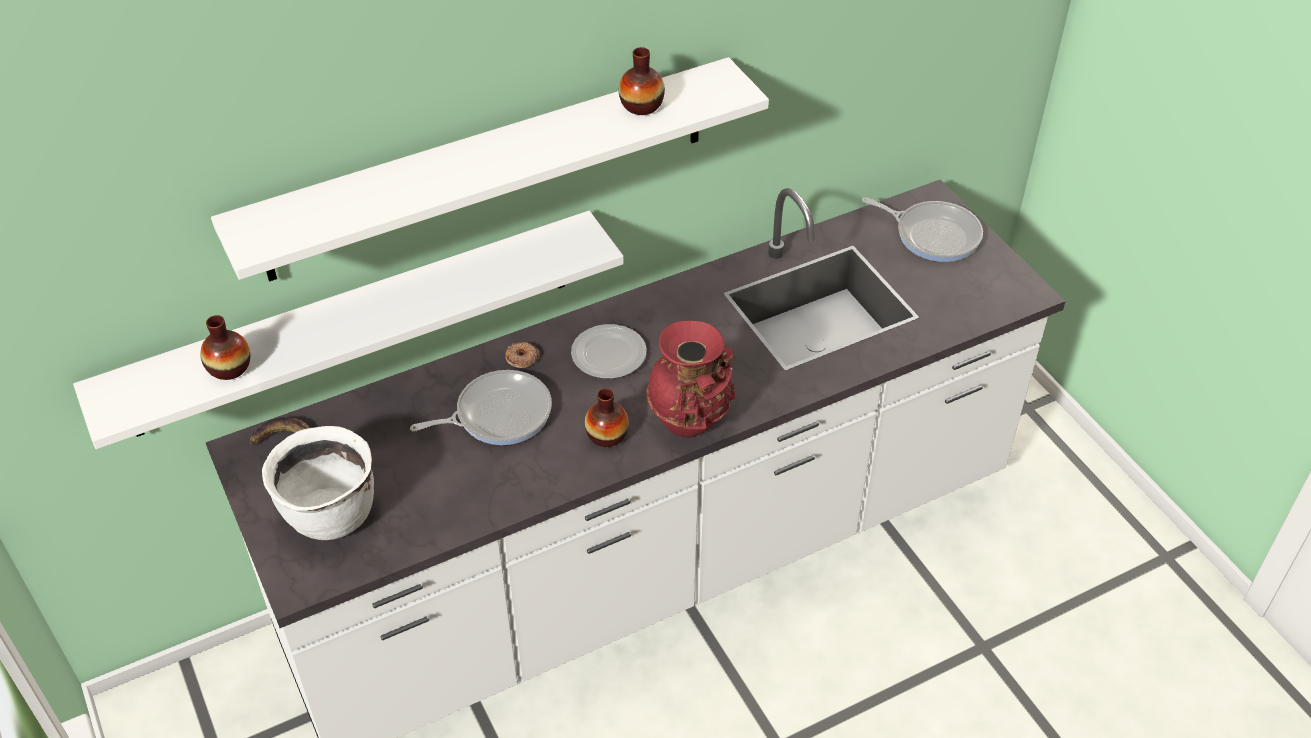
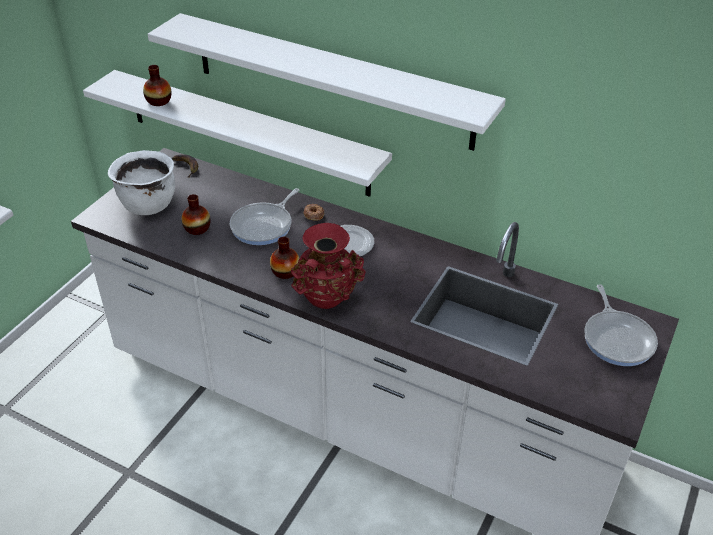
camera: 55 degrees right, 5 degrees down
(498, 414) = (264, 225): frying pan -> frying pan turned 90 degrees clockwise
(641, 105) = (415, 87): vase -> vase (197, 228)

